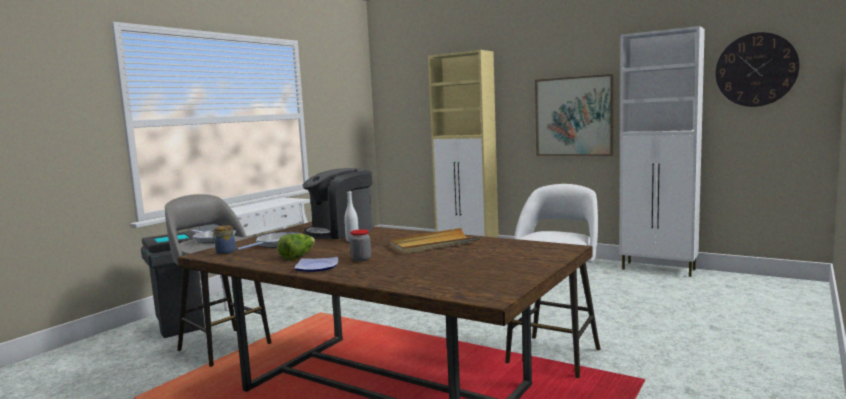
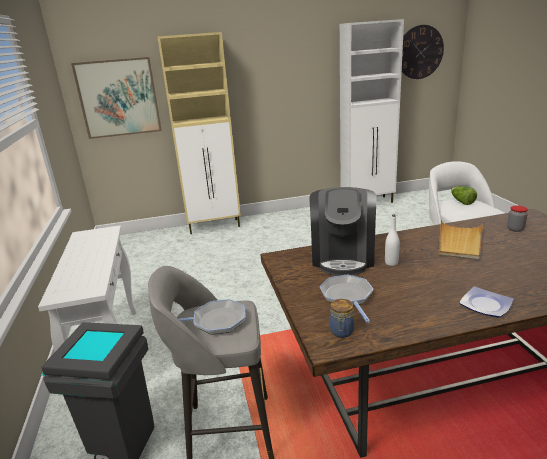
camera: 45 degrees left, 15 degrees up
(297, 257) = (426, 302): lettuce -> lettuce (462, 202)
(361, 259) = (478, 280): jar -> jar (515, 229)
(573, 116) = (296, 93): picture -> picture (118, 98)

